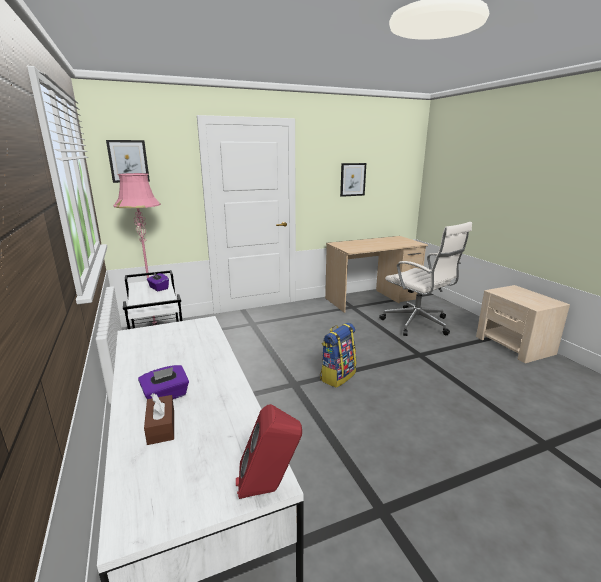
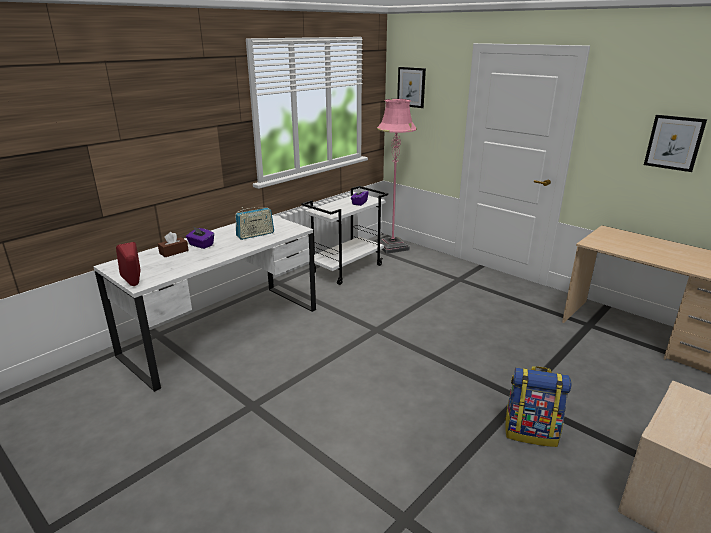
camera: 65 degrees right, 5 degrees up
(186, 349) = (255, 235): none -> radio
(337, 376) = (411, 349): backpack -> backpack (531, 432)
(418, 324) = (614, 386): white office chair -> none

